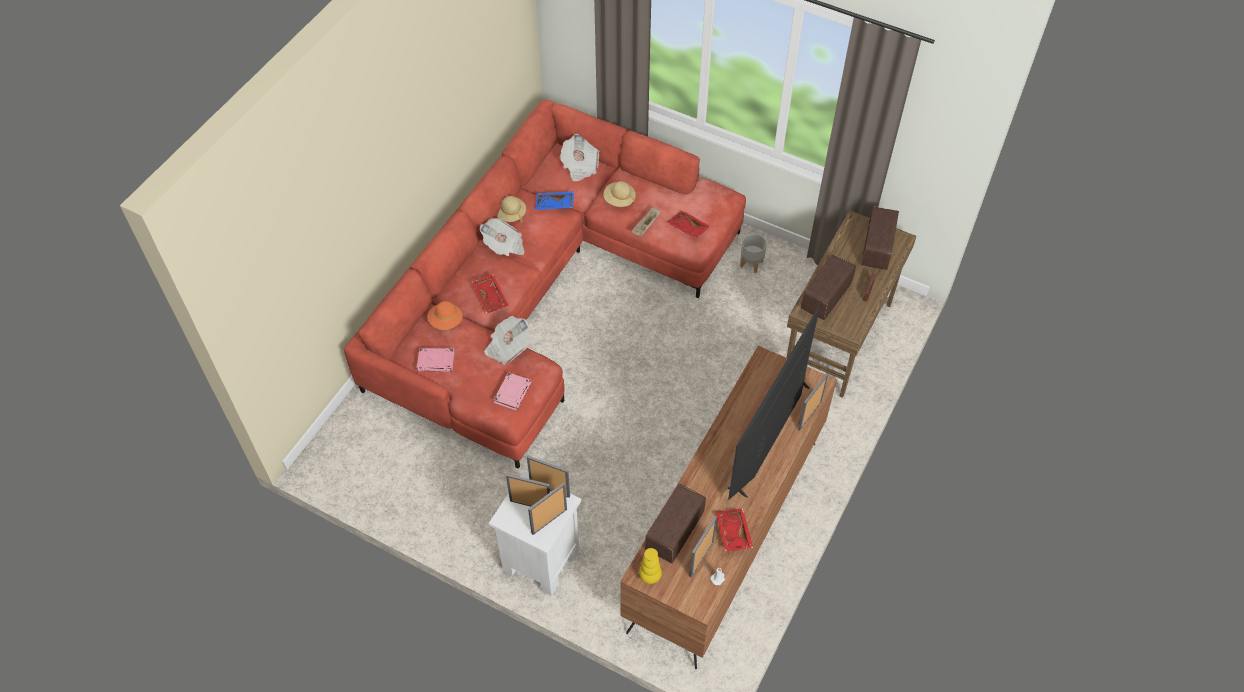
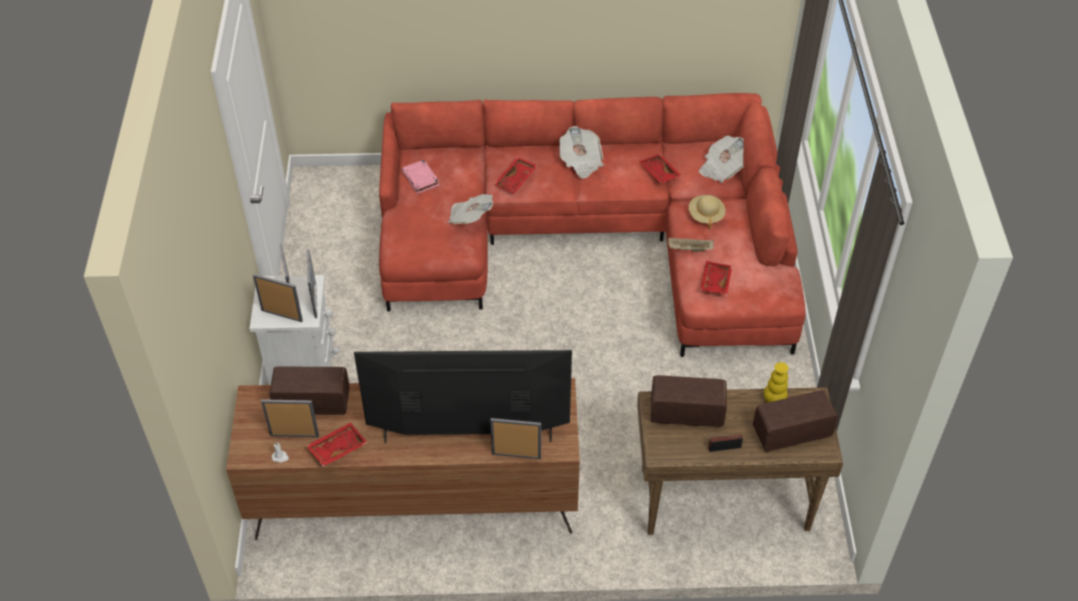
camera: 60 degrees right, 5 degrees down
(446, 321) = (468, 164): orange hat -> none
(510, 214) = (621, 148): beige hat -> none
(512, 392) = (423, 243): pink book -> none
(554, 205) = (659, 173): blue tray -> red tray
(650, 576) = (254, 404): yellow vase -> yellow vase (774, 399)
(751, 264) = (760, 381): grey planter -> none

